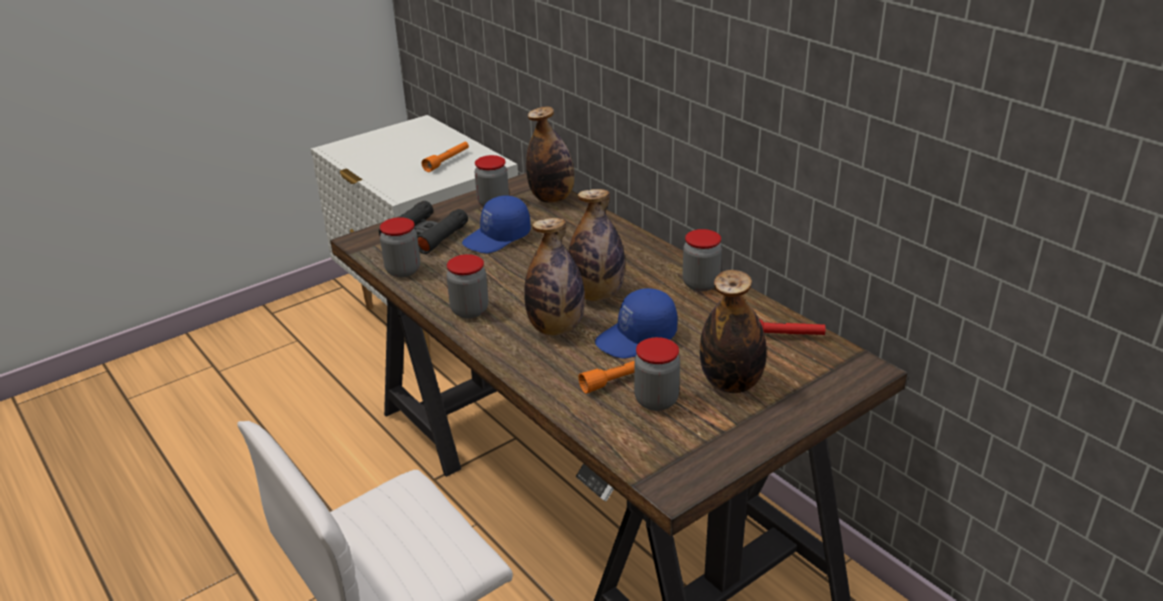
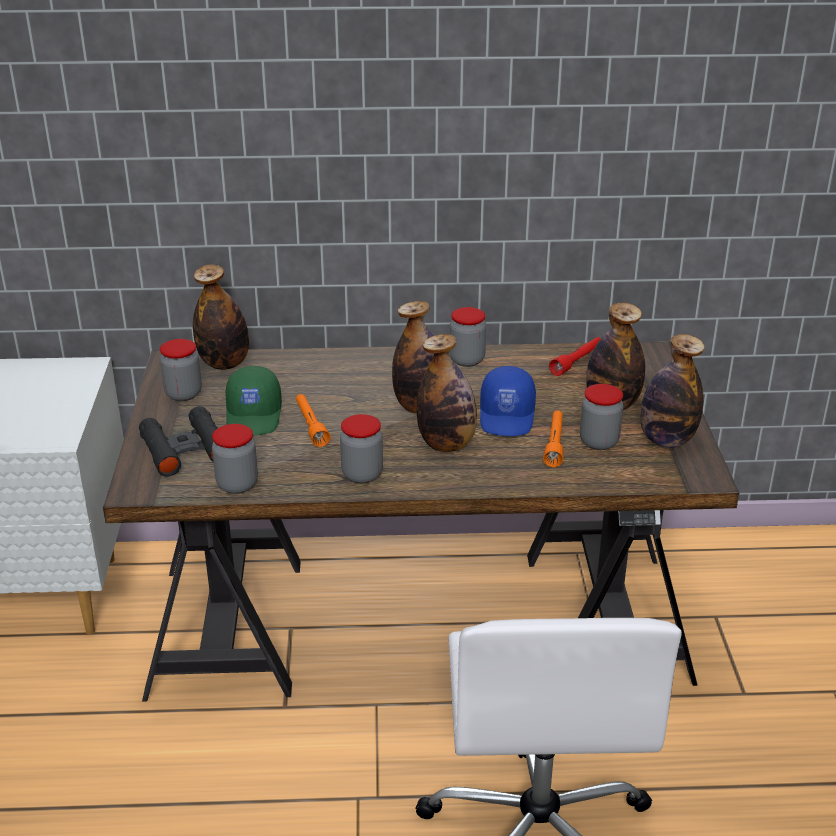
camera: 55 degrees left, 0 degrees up
(447, 161) = (34, 388): orange flashlight -> orange flashlight (311, 426)
(497, 238) = (255, 416): blue cap -> green cap
(709, 438) = (666, 440): none -> bottle

